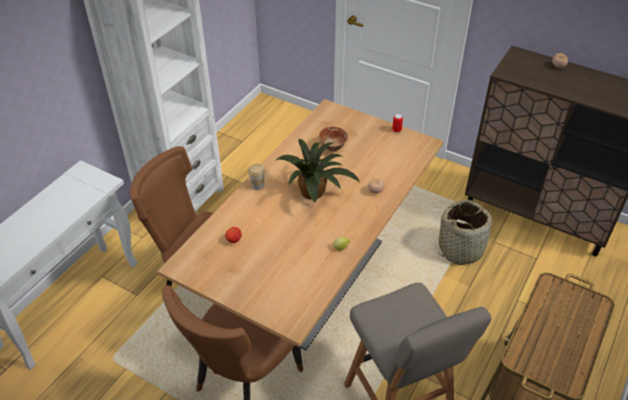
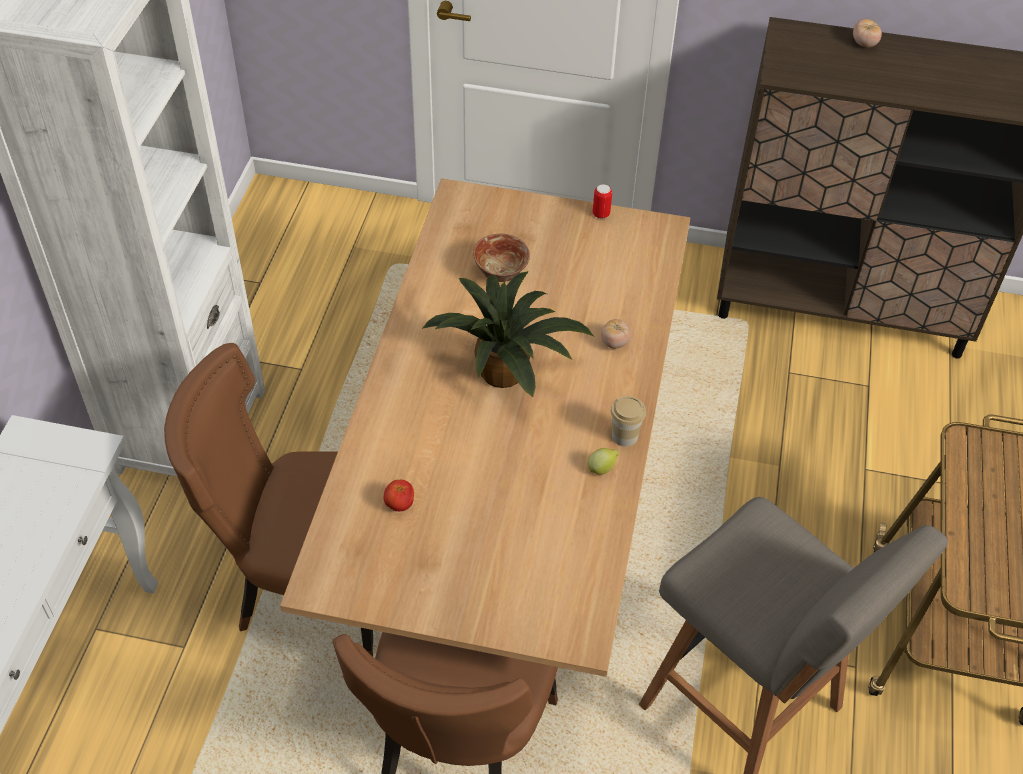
camera: 20 degrees left, 5 degrees up
(257, 185) = (394, 383): cup -> cup (624, 436)
(461, 248) = (740, 399): basket -> none

